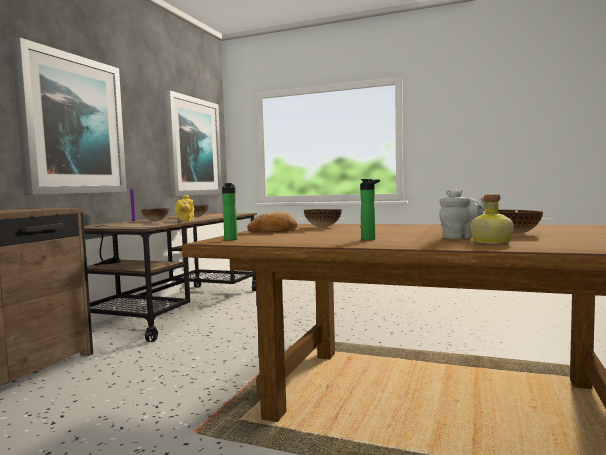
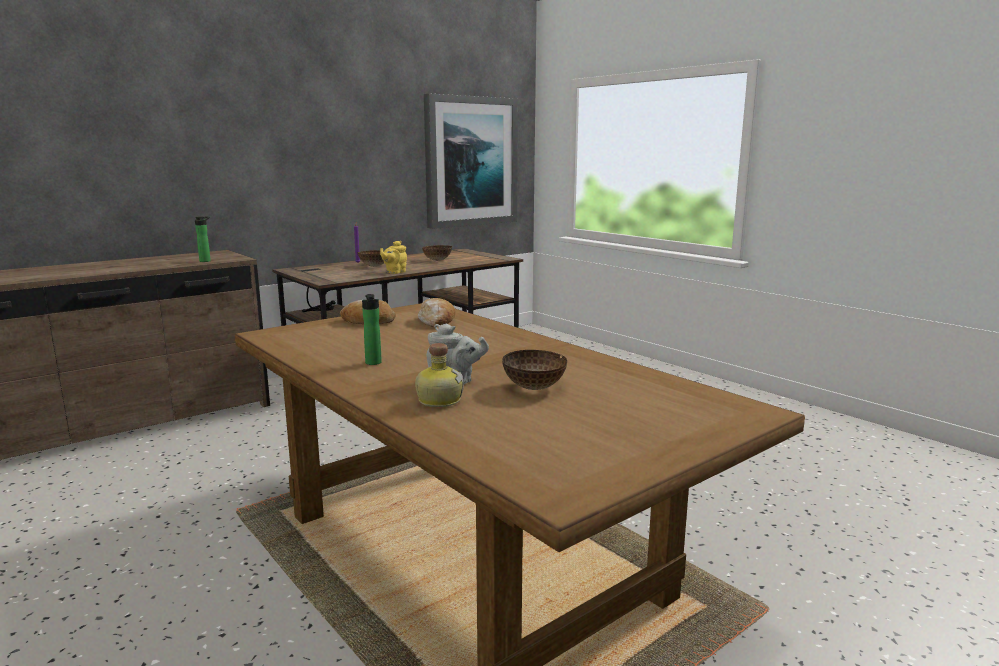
camera: 30 degrees right, 10 degrees up
(72, 125) = (288, 155): picture -> none
(231, 239) = (288, 332): bottle -> bottle (206, 261)
(323, 227) = (437, 321): bowl -> bread

